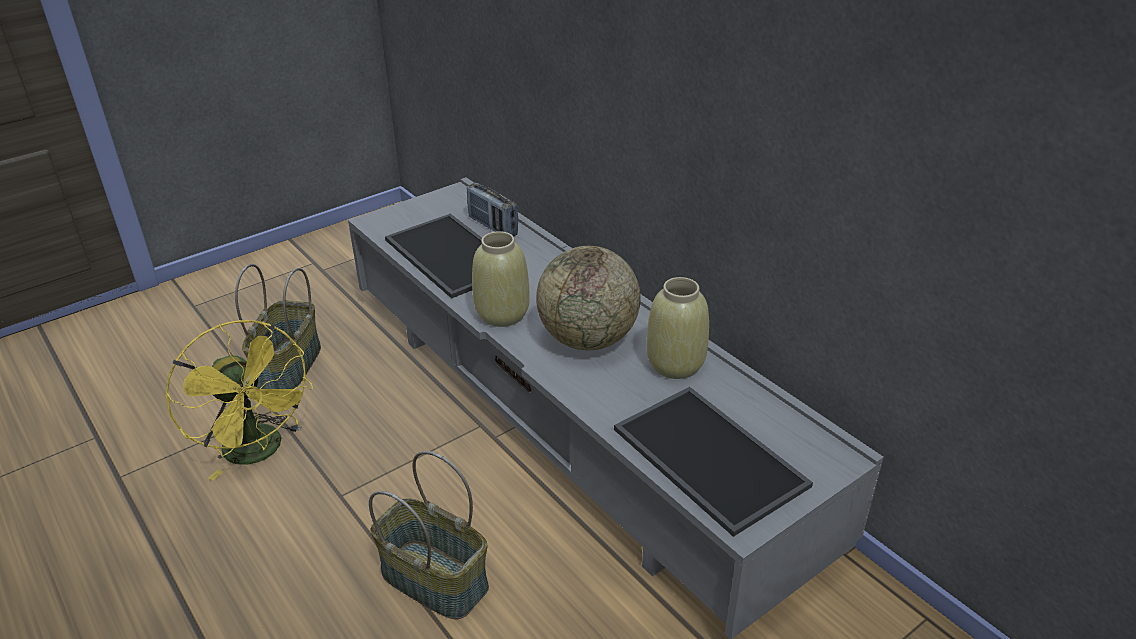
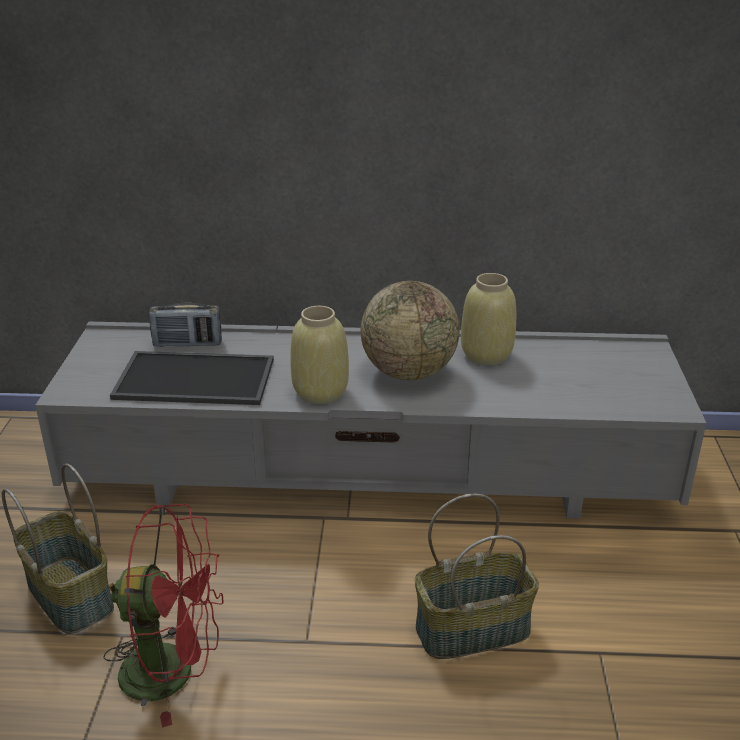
camera: 50 degrees left, 5 degrees down
(260, 452) = (173, 671): yellow fan -> red fan
(705, 457) = (597, 390): tray -> none

